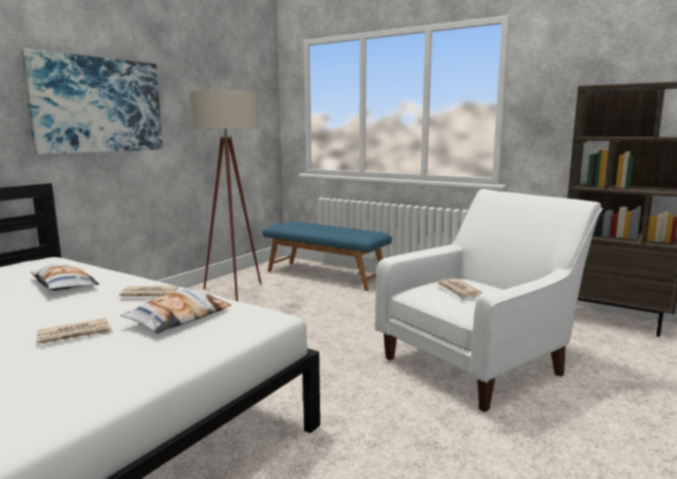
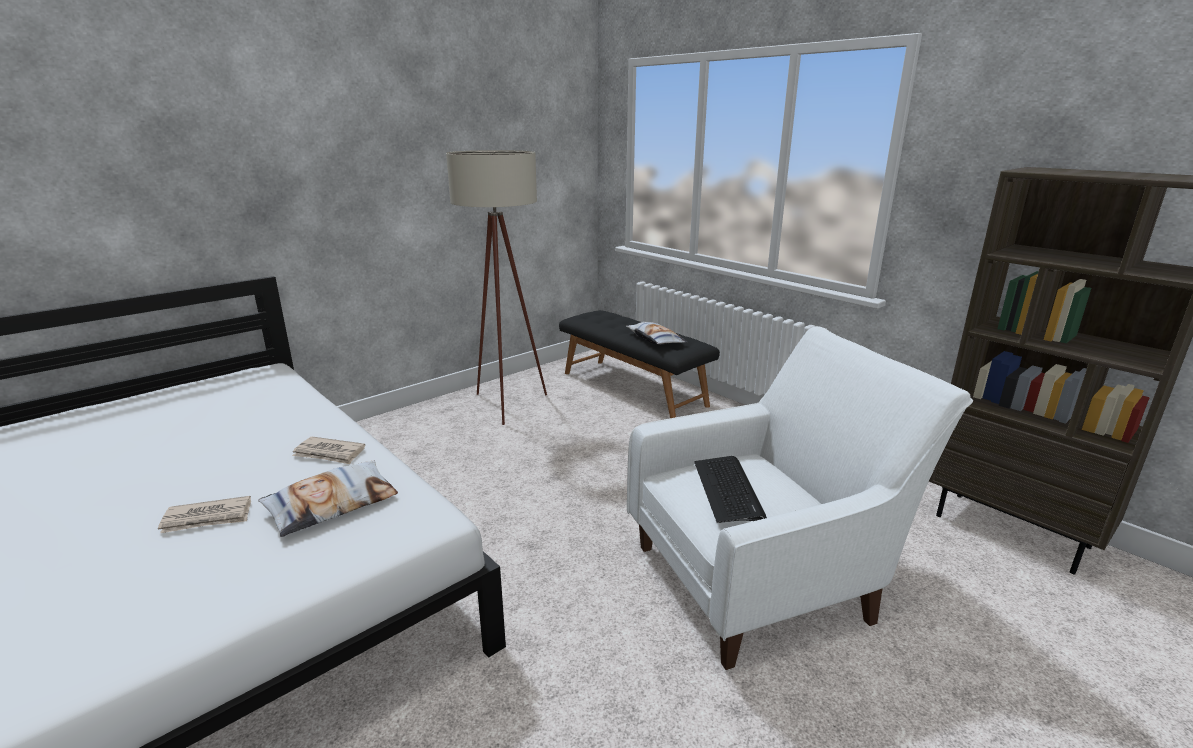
camera: 15 degrees right, 10 degrees up
(63, 285) = (254, 421): pillow -> pillow (655, 339)
(98, 105) = (334, 174): picture -> none
(326, 275) = (633, 388): blue bench -> black bench
(458, 290) = (728, 490): newspaper -> keyboard

